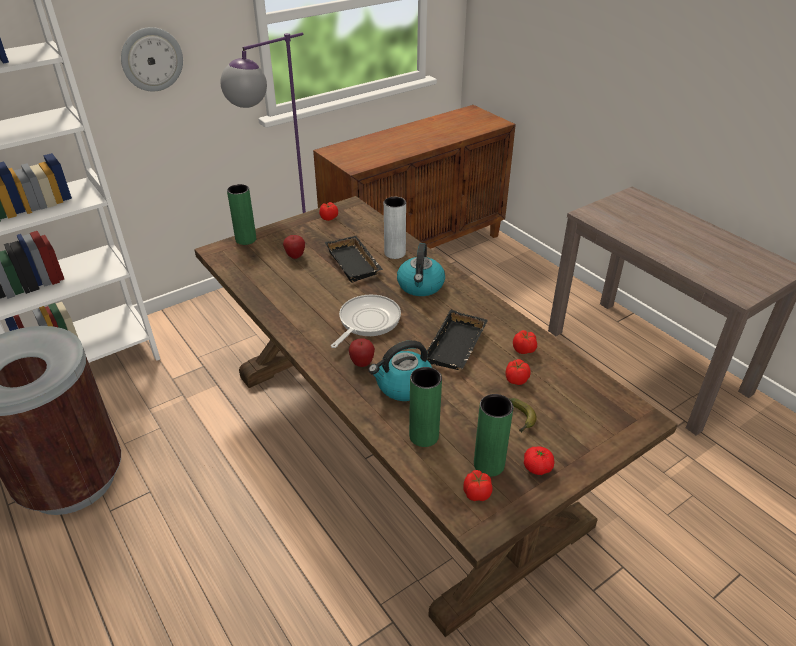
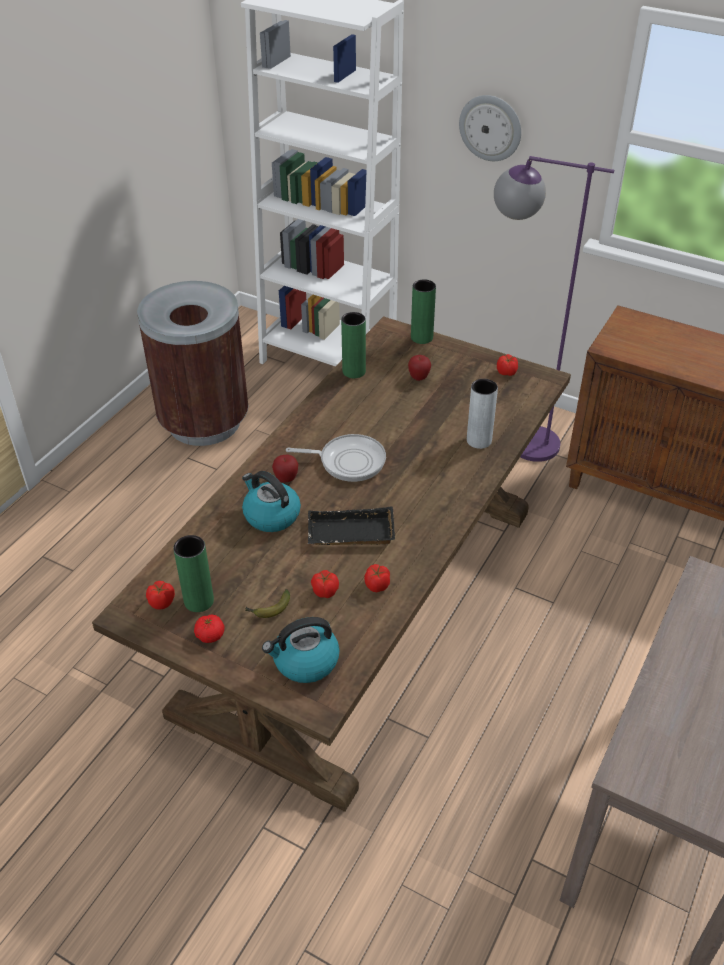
camera: 65 degrees right, 5 degrees up
(355, 263) = (438, 420): black tray -> none
(420, 286) = (433, 478): kettle -> kettle (305, 661)
(424, 436) = (213, 549): green vase -> green vase (354, 371)

